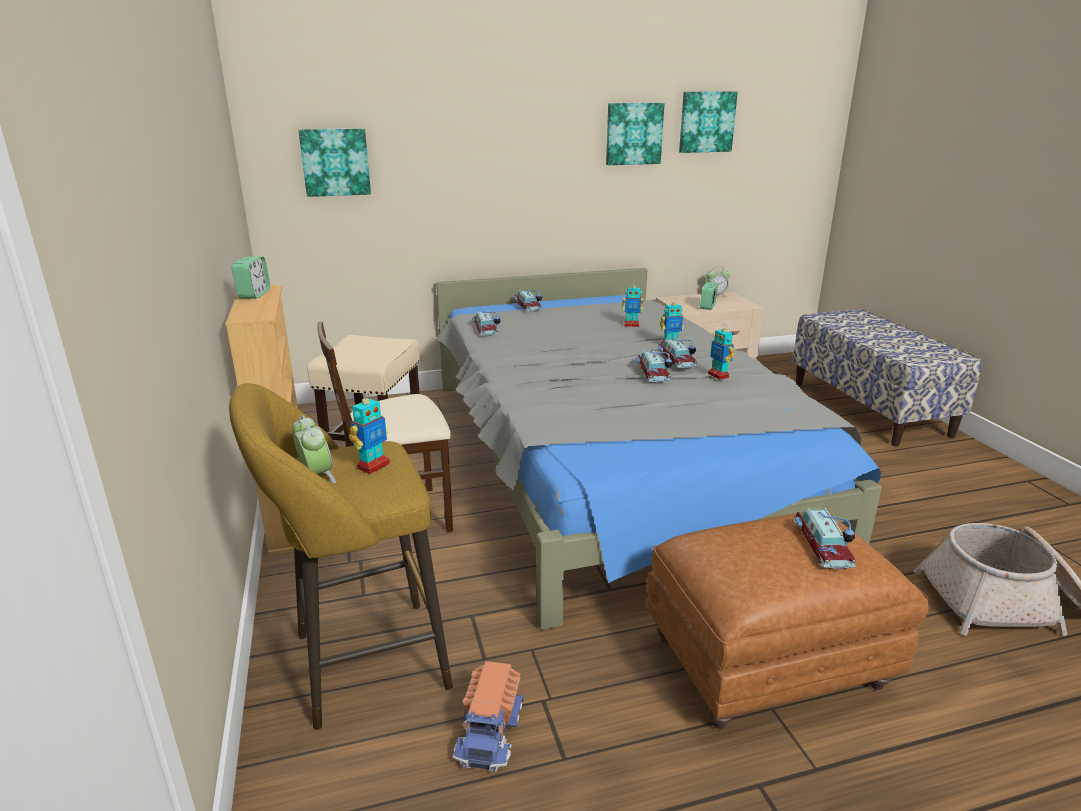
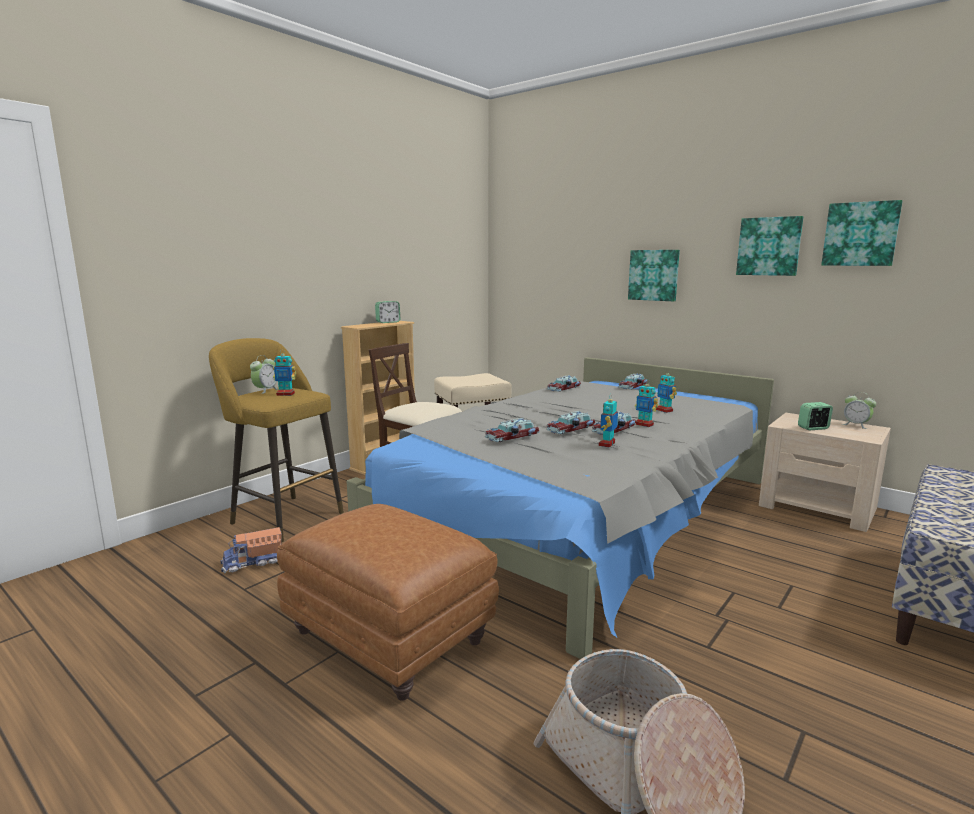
camera: 55 degrees right, 10 degrees down
(335, 162) = (535, 264): picture -> picture (654, 275)
(824, 543) = (404, 538): toy car -> toy car (513, 436)

